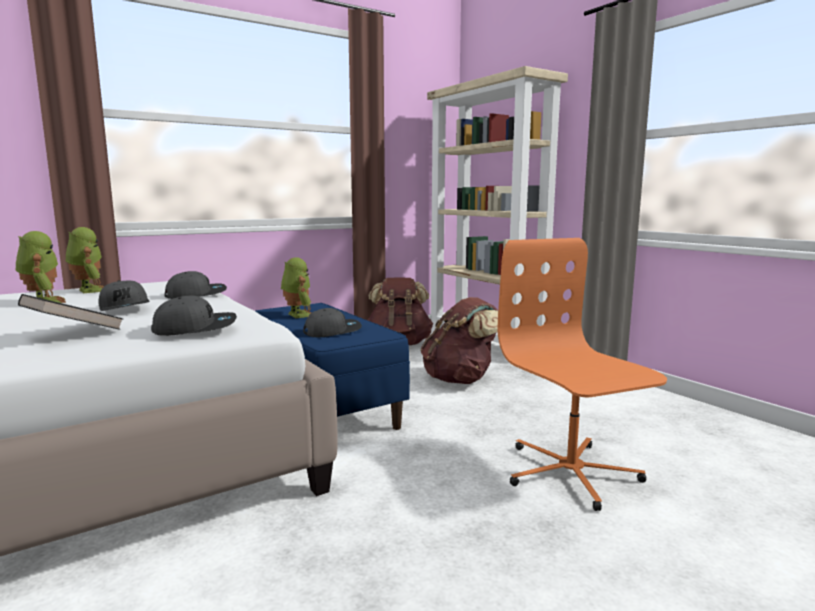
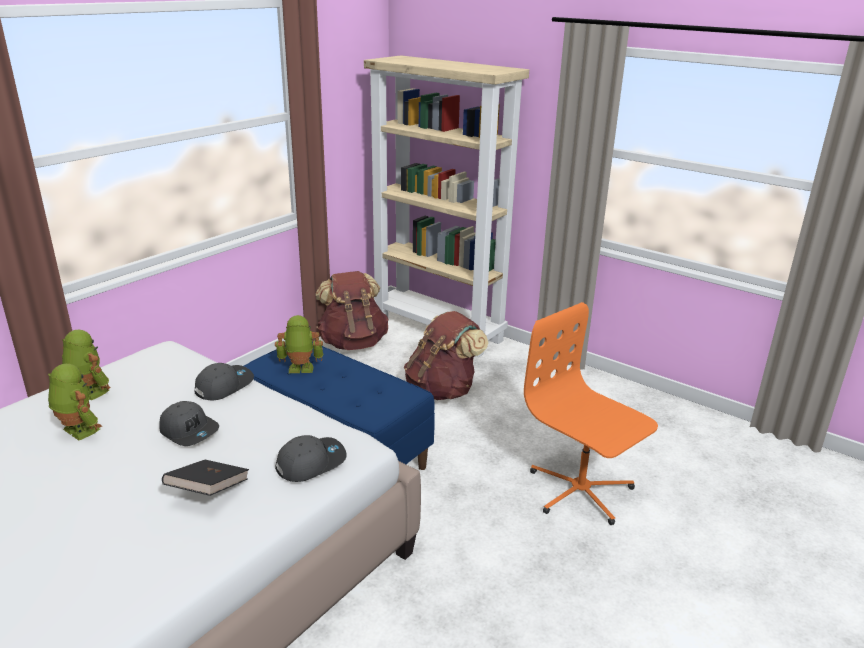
camera: 20 degrees left, 15 degrees up
(297, 315) = (300, 370): toy robot -> toy robot turned 45 degrees counterclockwise
(332, 331) = (360, 396): grey cap -> none

